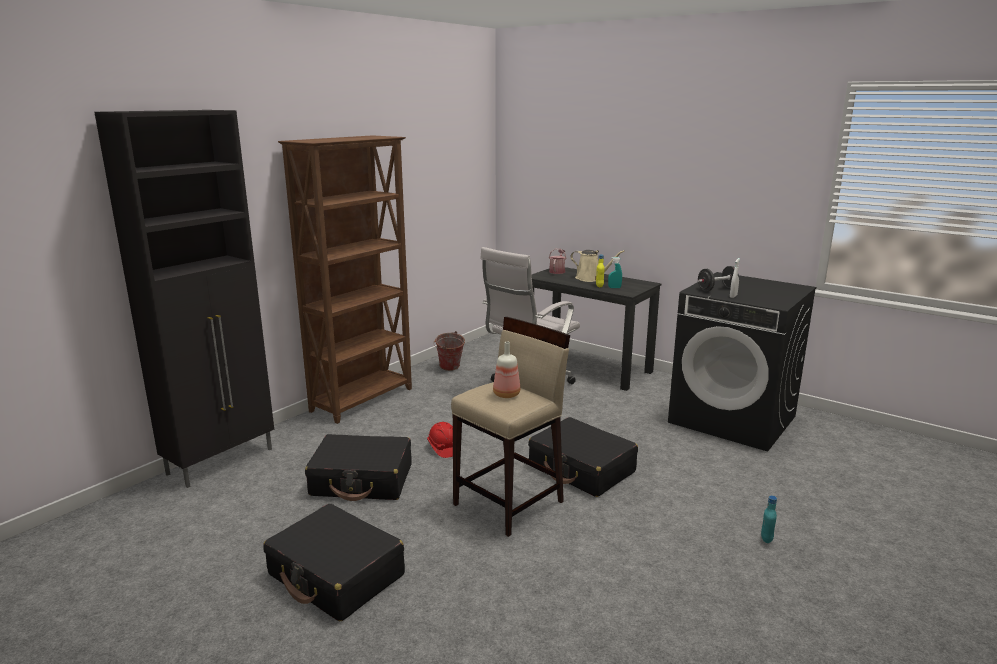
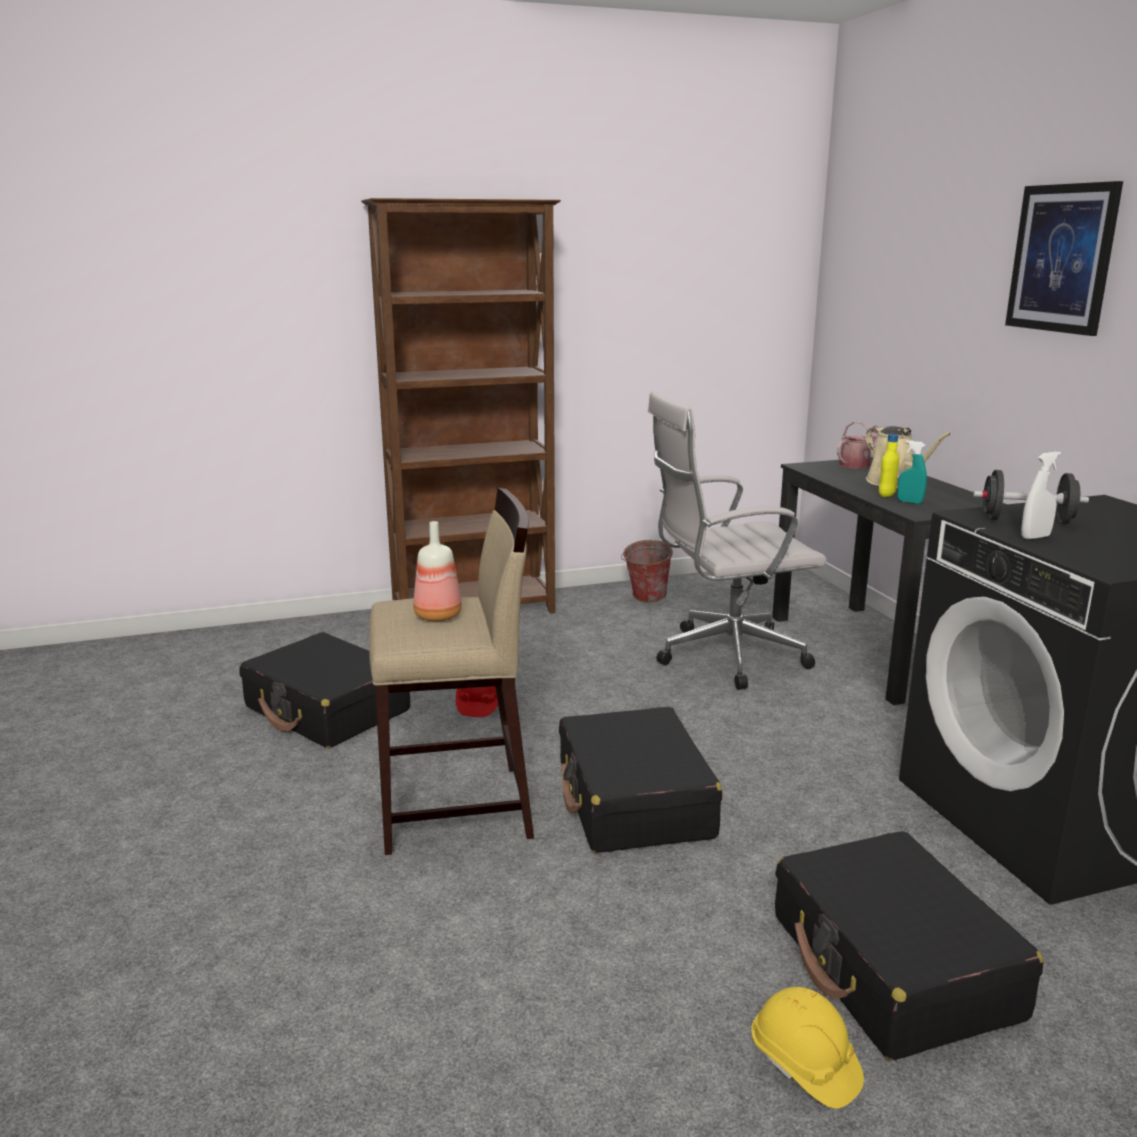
camera: 35 degrees right, 0 degrees up
(222, 461) = (228, 637): black cabinet -> none
(336, 575) = (133, 813): black suitcase -> black suitcase (893, 967)
(665, 163) = (1062, 258): none -> picture
(766, 539) = (804, 1065): turquoise bottle -> yellow hard hat

